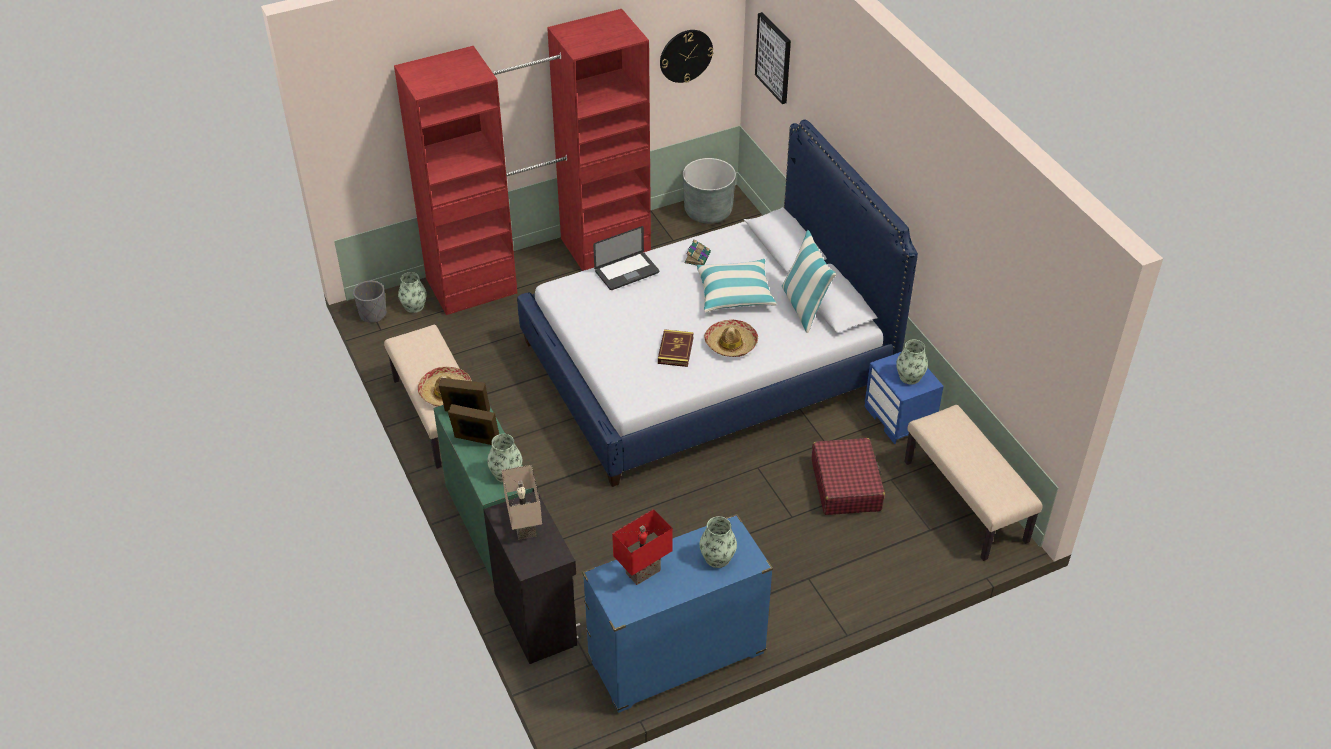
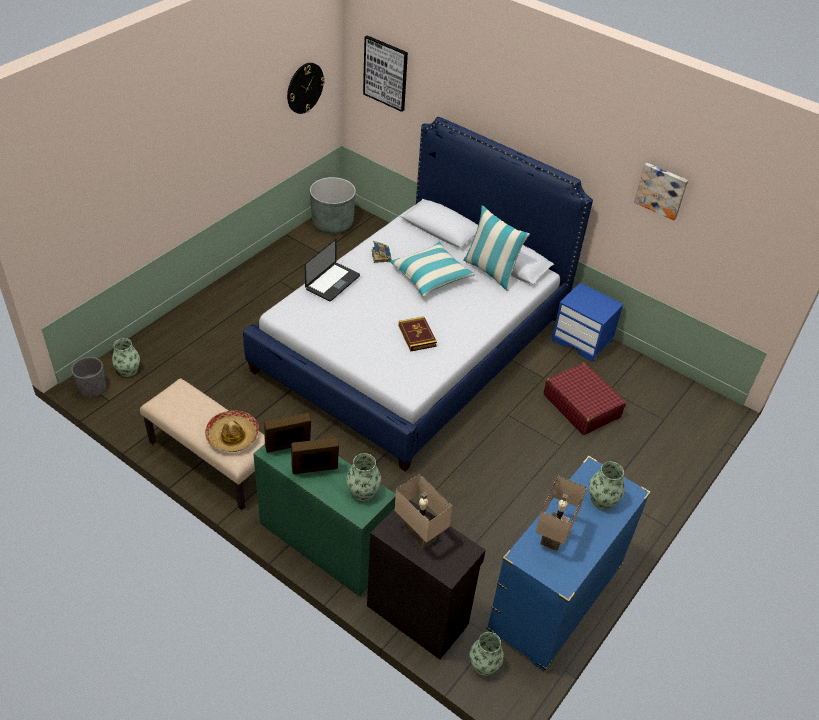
camera: 30 degrees left, 0 degrees up
(540, 265) = (221, 302): red wardrobe -> none
(642, 570) = (552, 536): red table lamp -> beige table lamp
(731, 344) = (457, 317): hat -> none
(909, 377) = (595, 304): vase -> vase (484, 665)
(966, 501) = (671, 389): beige bench -> none
(974, 262) = (661, 190): none -> picture

